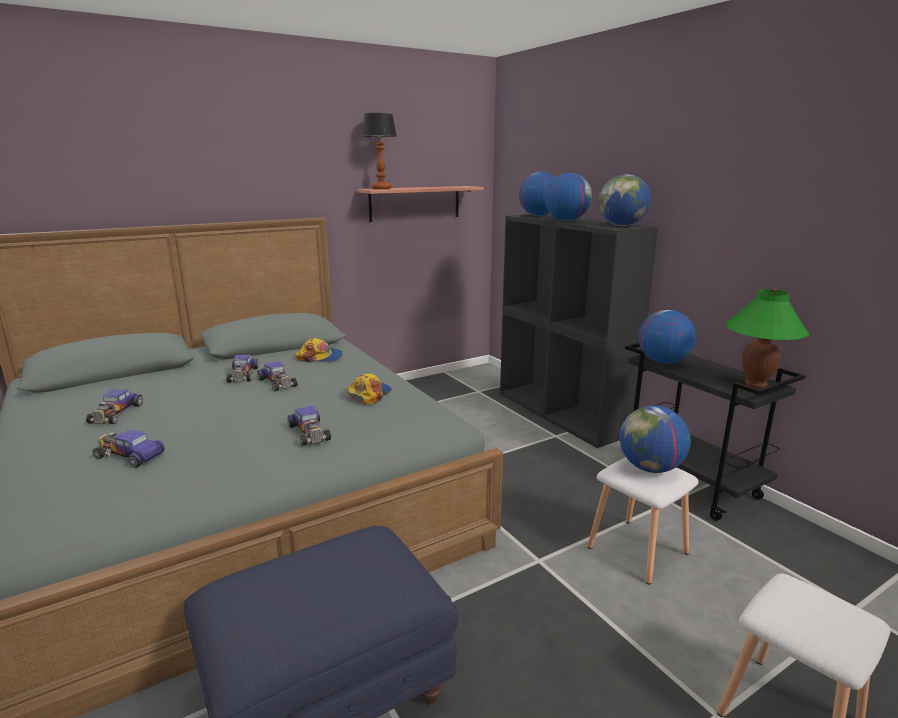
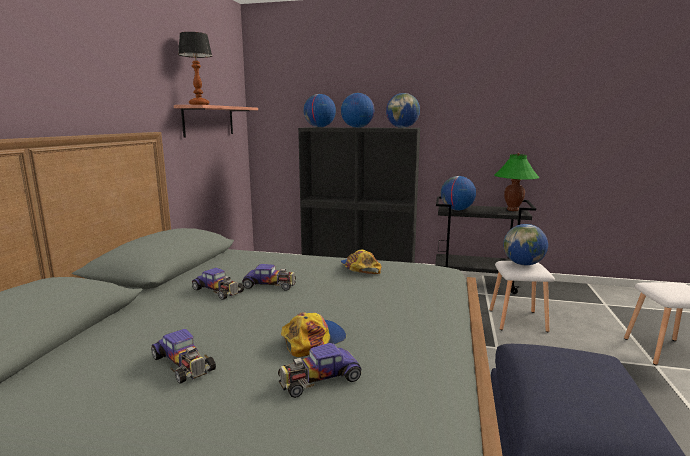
camera: 45 degrees left, 5 degrees down
(309, 433) = (397, 301): toy car -> none
(320, 357) = (248, 260): cap -> cap (313, 340)

